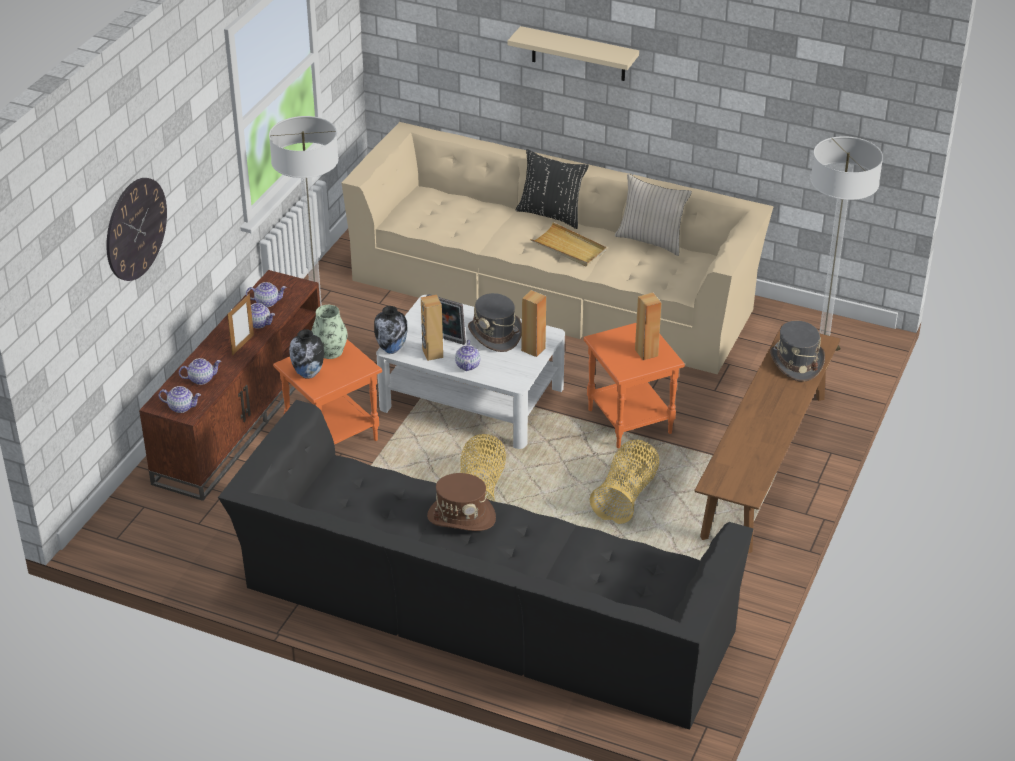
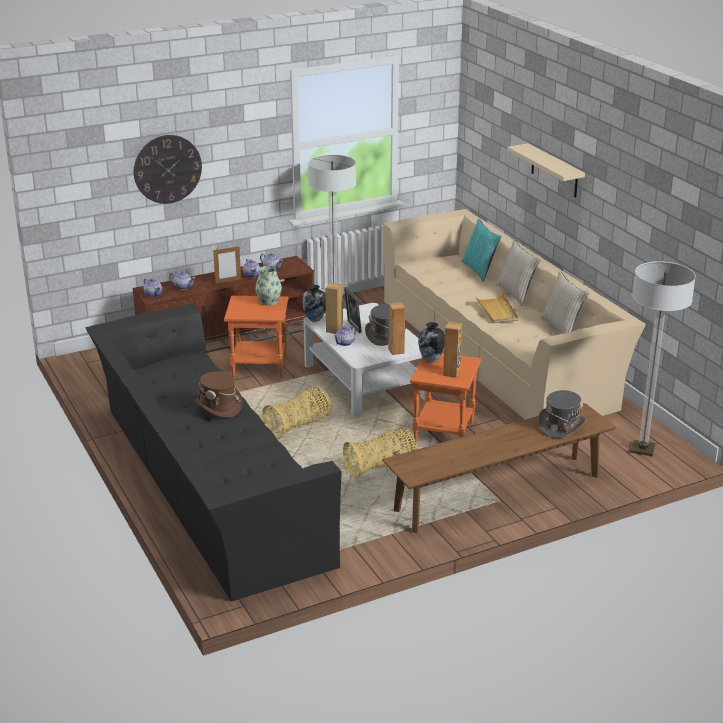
camera: 40 degrees right, 10 degrees down
(308, 374) = (240, 307): vase -> vase (430, 360)
(474, 198) = (479, 270): none -> turquoise pillow
(551, 214) = (516, 294): black pillow -> beige pillow

